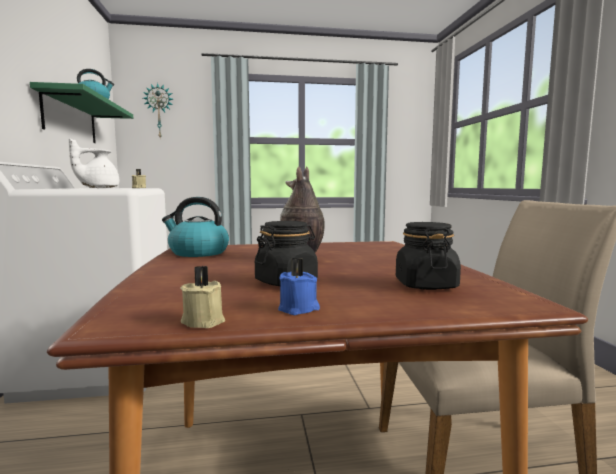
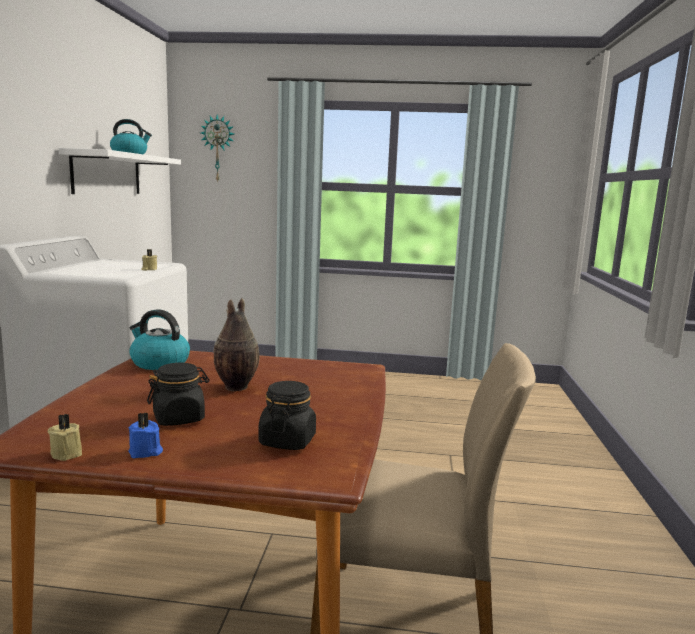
camera: 15 degrees right, 5 degrees up
(70, 118) = (107, 173): green shelf -> white shelf
(98, 188) = (114, 265): white teapot -> none

